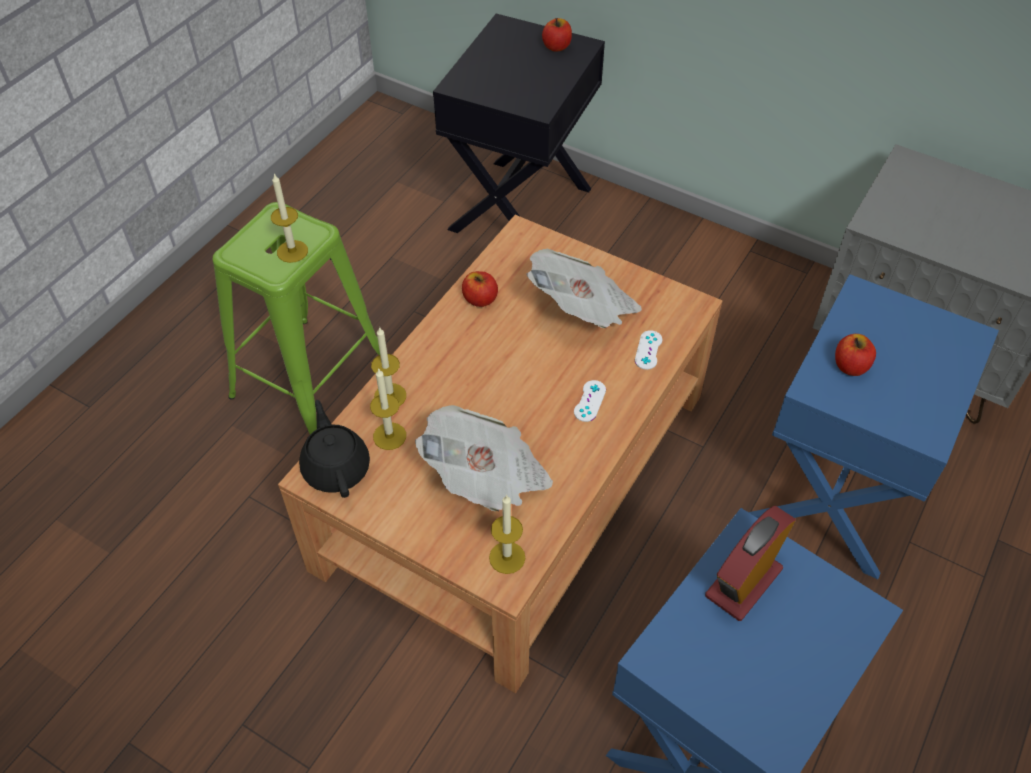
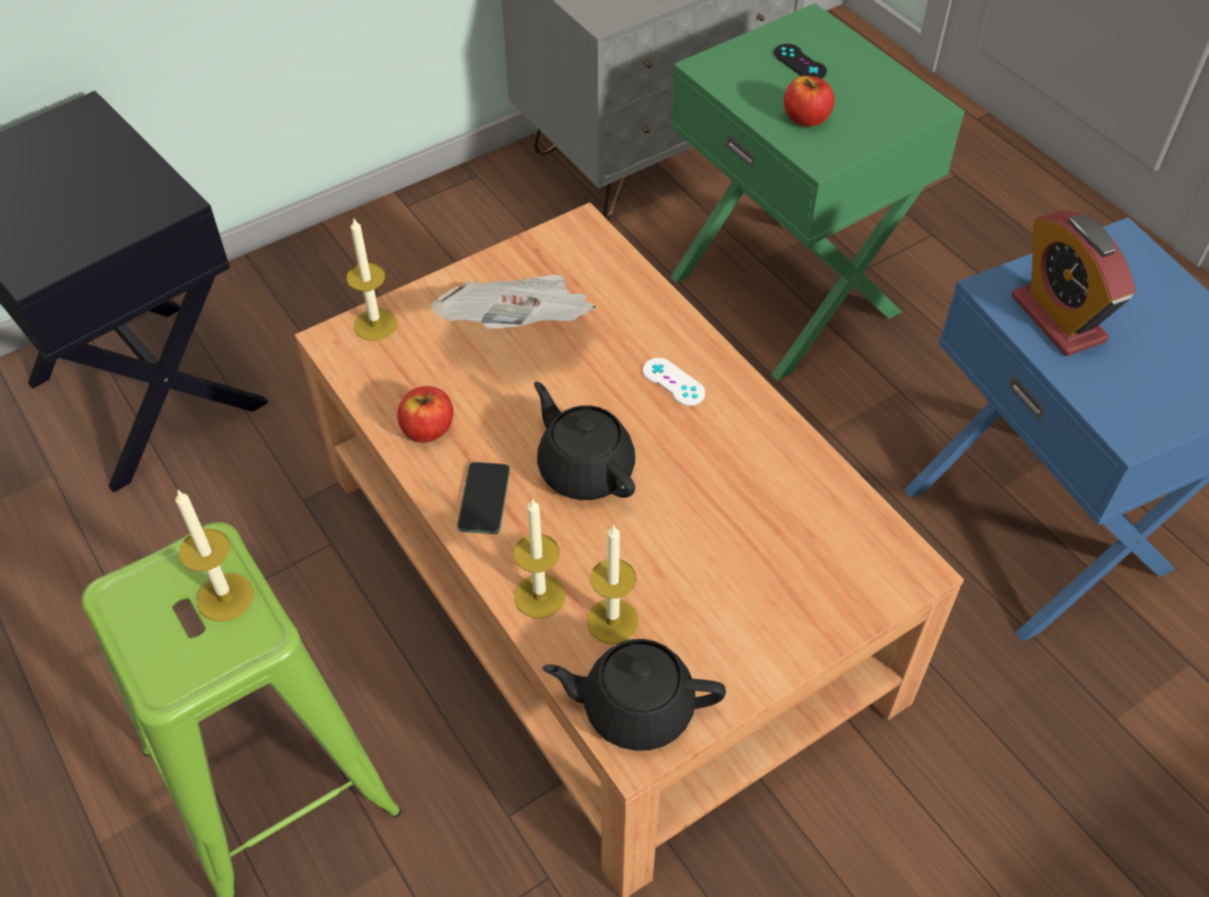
camera: 65 degrees left, 0 degrees up
(444, 344) = (484, 499): none -> phone
(487, 477) = (740, 532): newspaper -> none
(493, 382) = (585, 468): none -> black teapot
(507, 557) = (874, 556): candle -> candle (375, 324)
(556, 46) = (58, 138): apple -> none
(648, 350) = (626, 296): white game controller -> none
(838, 495) = (787, 293): blue side table -> green side table
(913, 343) = (799, 62): none -> black game controller

